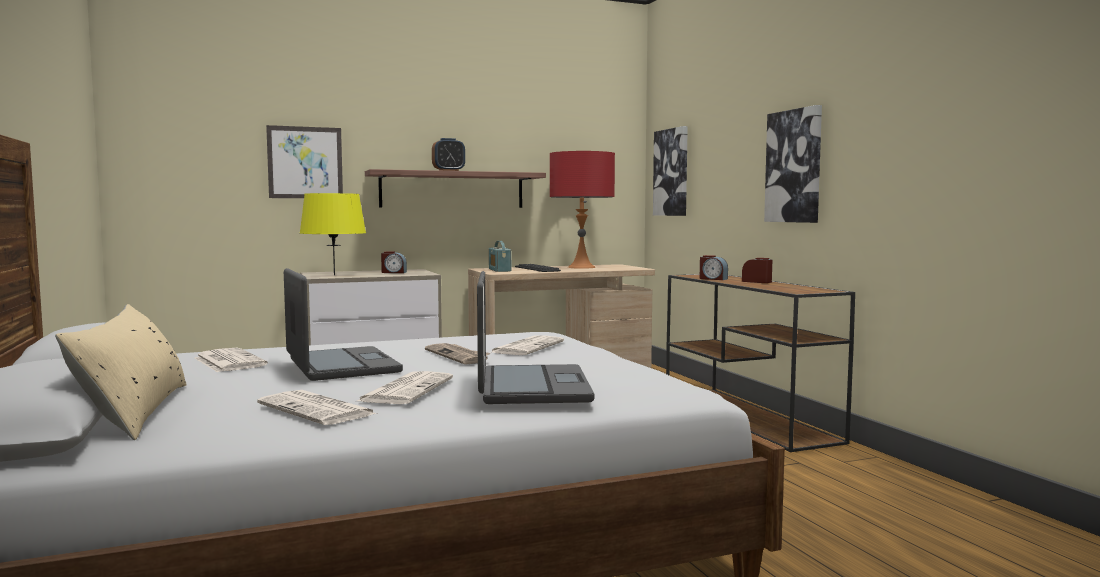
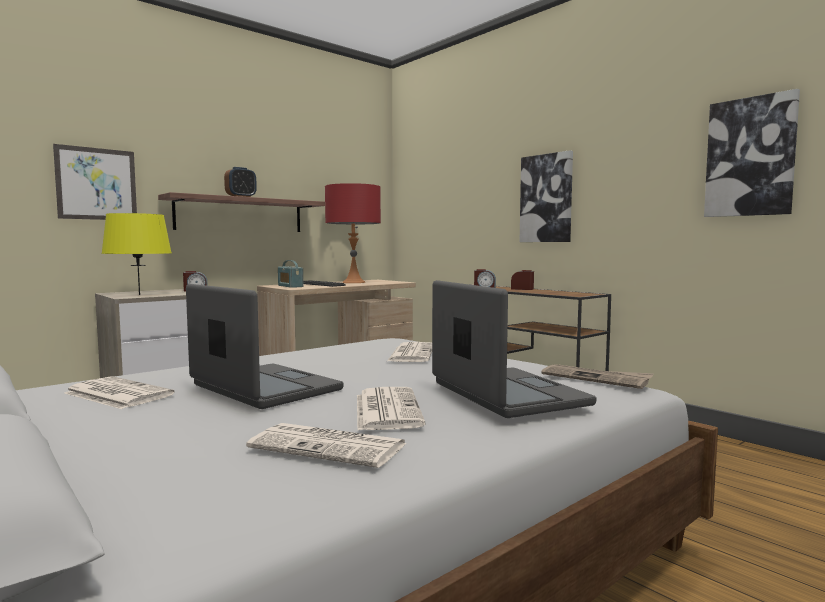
camera: 20 degrees left, 0 degrees up
(134, 411) = (78, 480): beige pillow -> none
(458, 356) = (362, 367): newspaper -> newspaper (596, 378)
(672, 172) = (421, 204): picture -> picture (750, 157)

